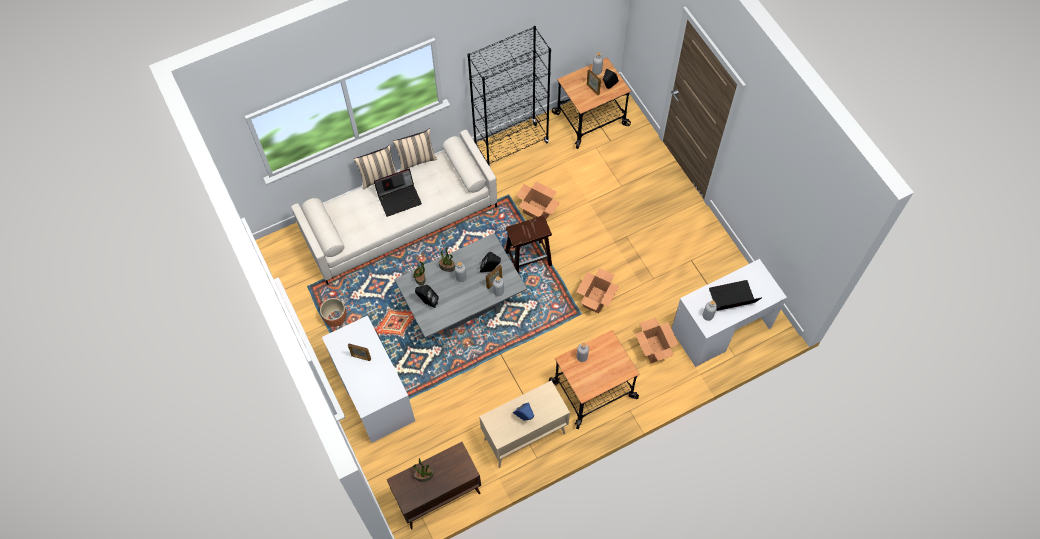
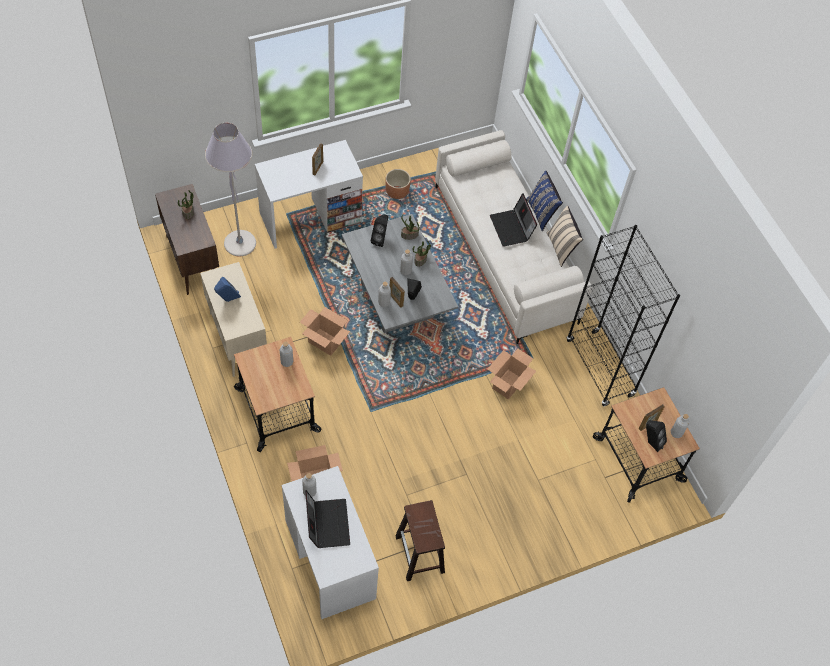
camera: 90 degrees right, 5 degrees down
(378, 176) = (541, 213): beige pillow -> blue pillow
(412, 454) = (240, 243): none -> grey floor lamp
(529, 258) = (447, 368): brown stool -> brown stool (420, 555)
(596, 300) = (385, 429): cardboard box -> cardboard box (324, 342)

